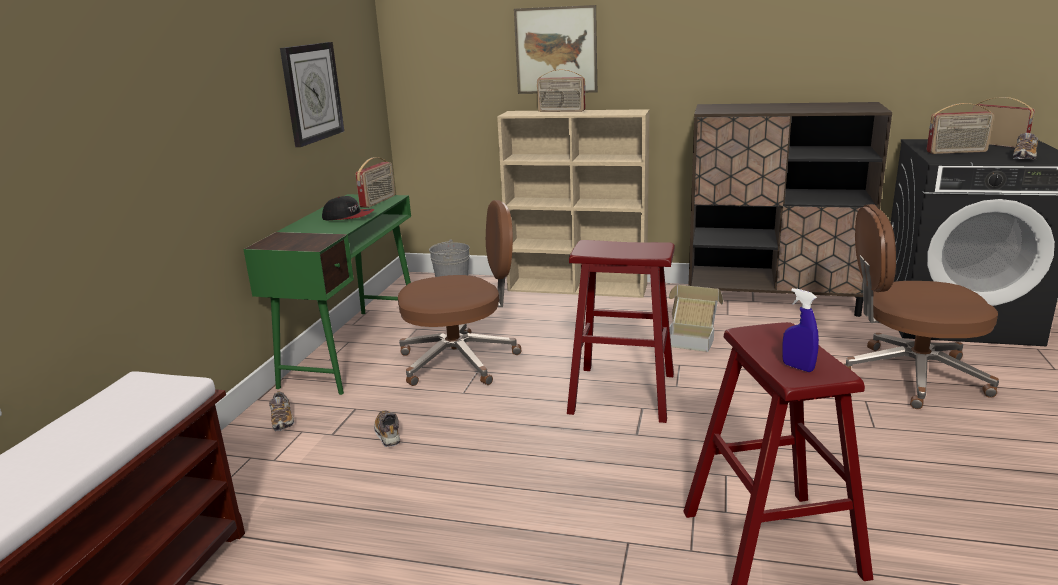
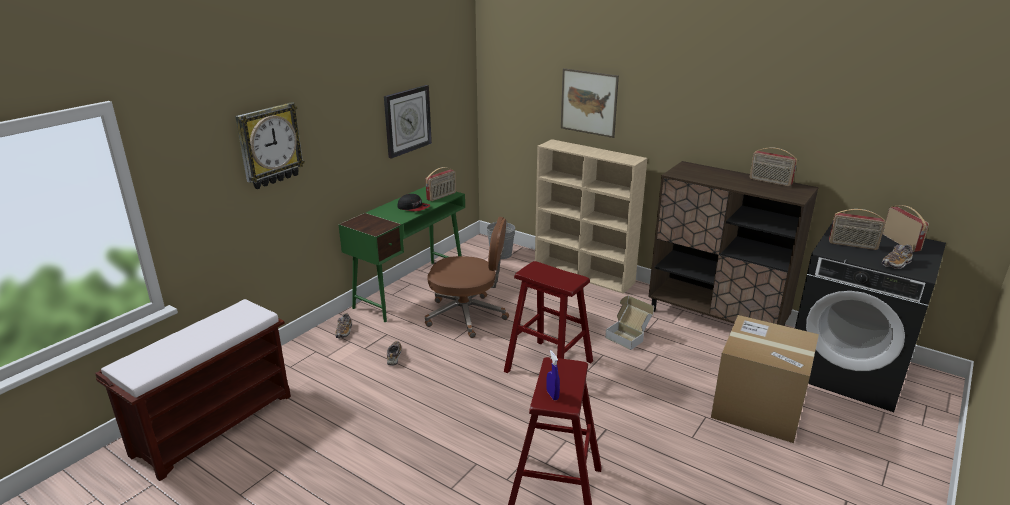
camera: 20 degrees right, 5 degrees up
(128, 101) = (269, 145): none -> wall clock
(561, 111) = (584, 148): radio -> radio (770, 182)
(910, 376) = (758, 407): brown office chair -> cardboard box

